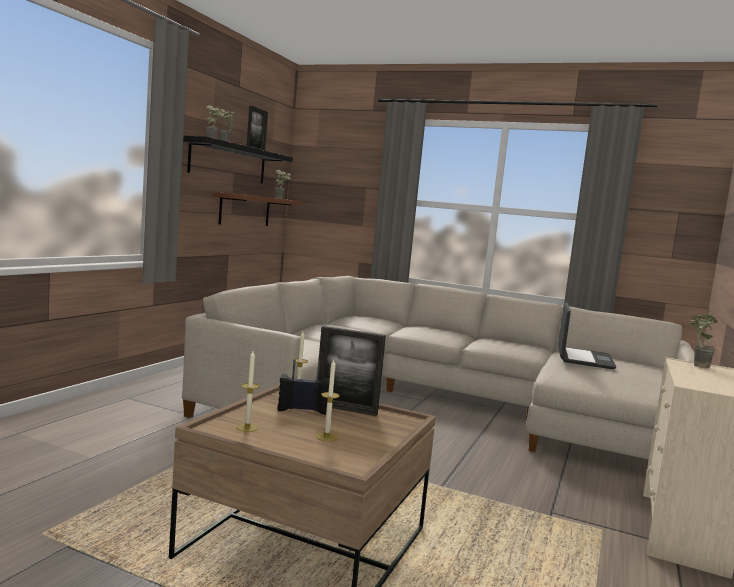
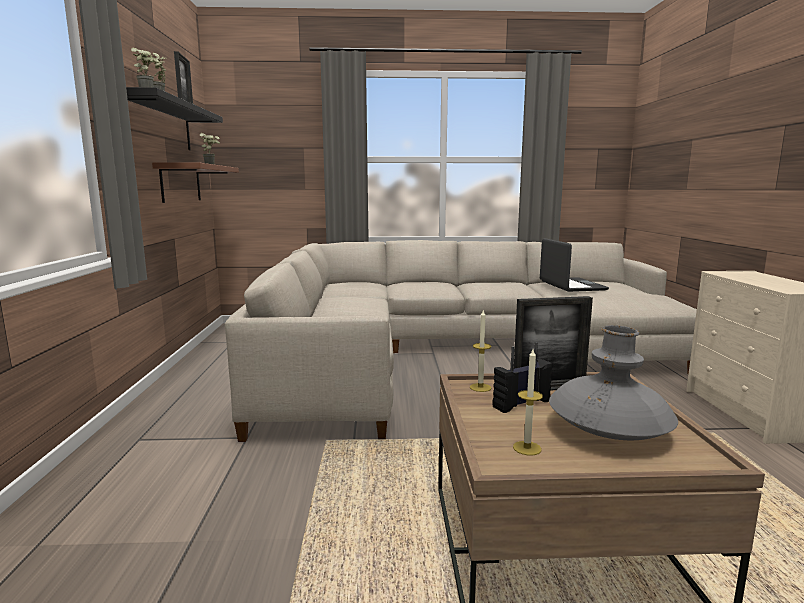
camera: 25 degrees left, 5 degrees up
(326, 437) = (609, 430): candle -> grey vase
(696, 365) = (734, 273): potted plant -> none

